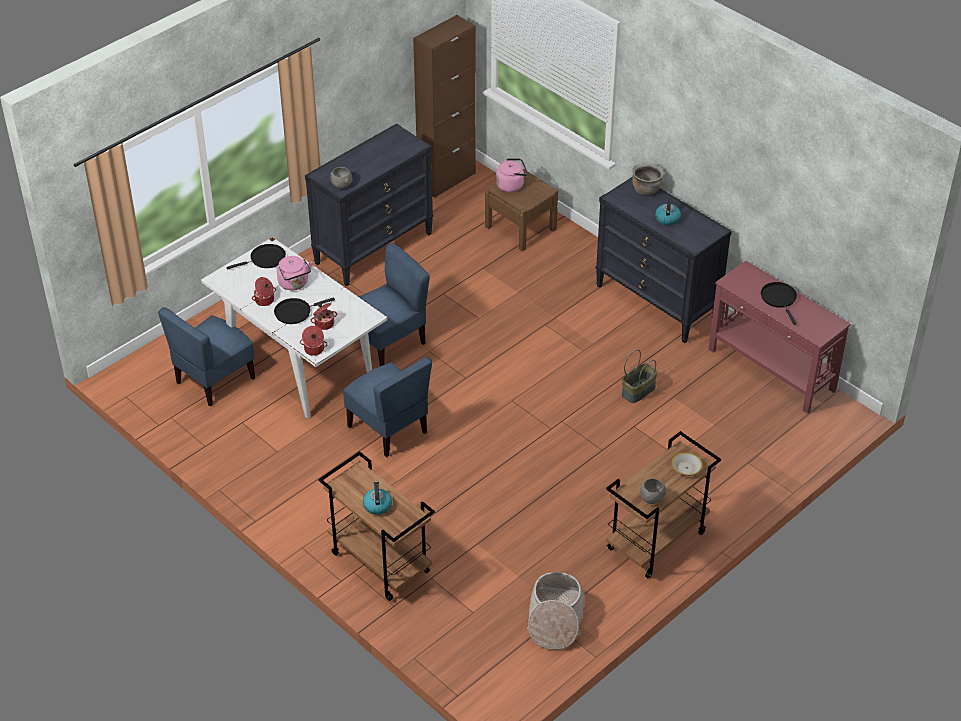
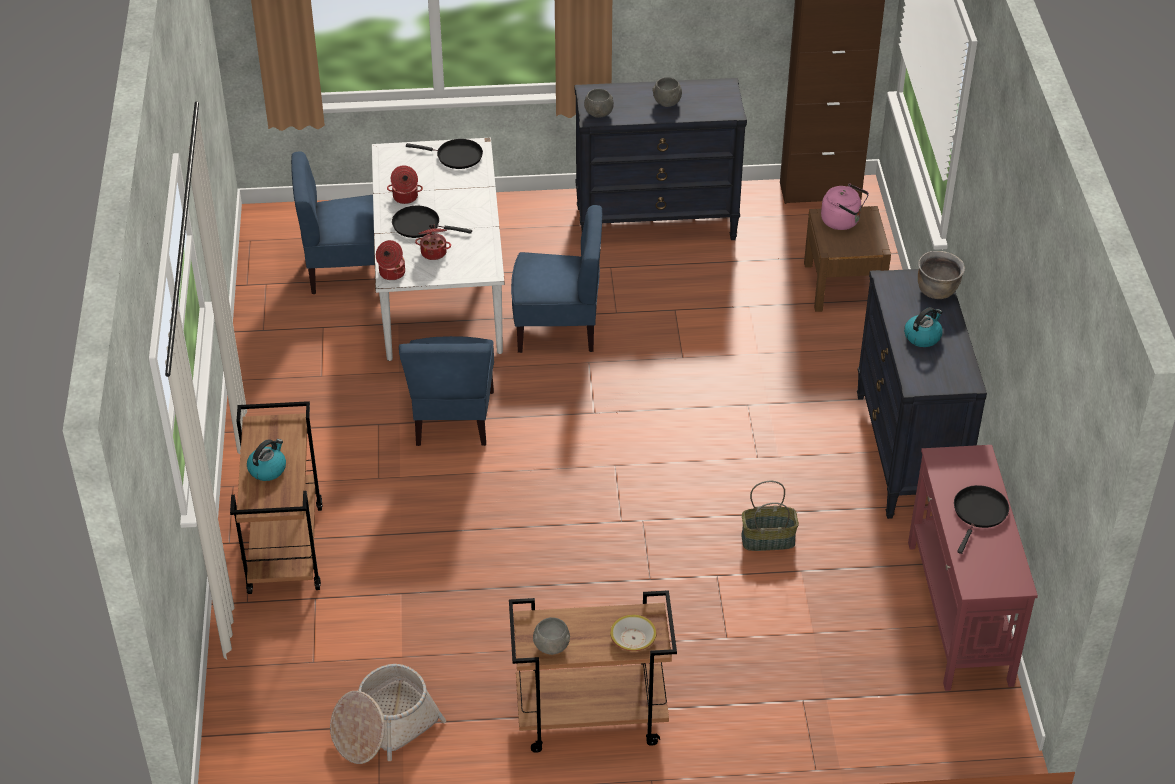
camera: 40 degrees right, 0 degrees up
(294, 284) = (453, 196): pink kettle -> none
(373, 159) = (666, 103): none -> grey bowl

